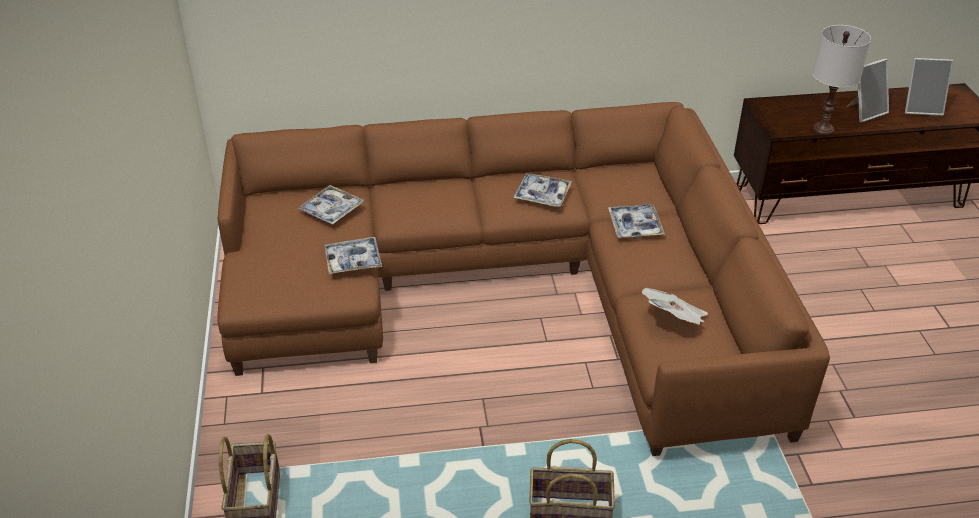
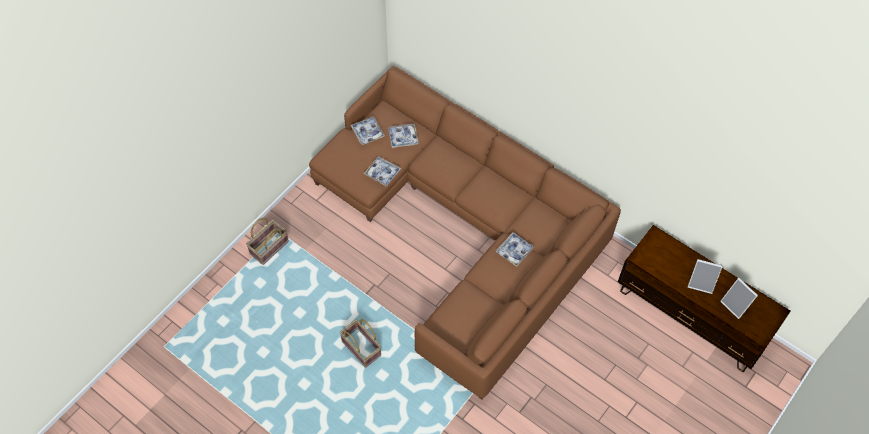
camera: 45 degrees right, 20 degrees up
(542, 195) = (497, 201): tray -> tray (367, 132)
(674, 319) = (466, 309): newspaper -> none
(823, 129) = (661, 275): white table lamp -> none

